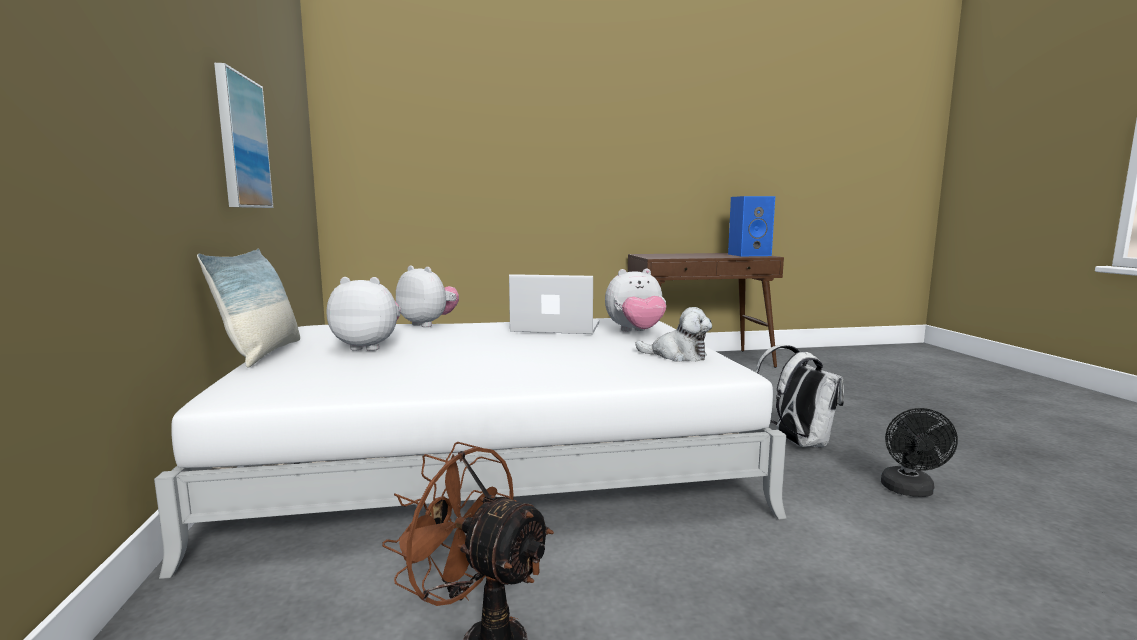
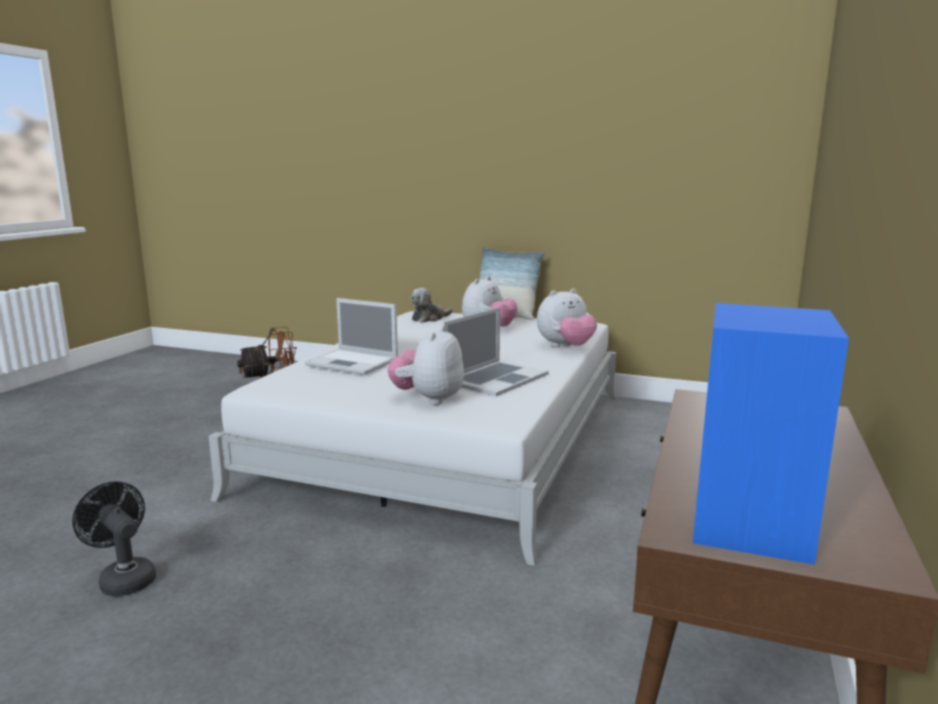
camera: 120 degrees right, 5 degrees up
(242, 142) = (573, 175): picture -> none
(591, 360) = (353, 363): none -> laptop
(677, 356) = (322, 388): plush toy -> plush toy (429, 318)
(796, 442) = (275, 583): white backpack -> none

